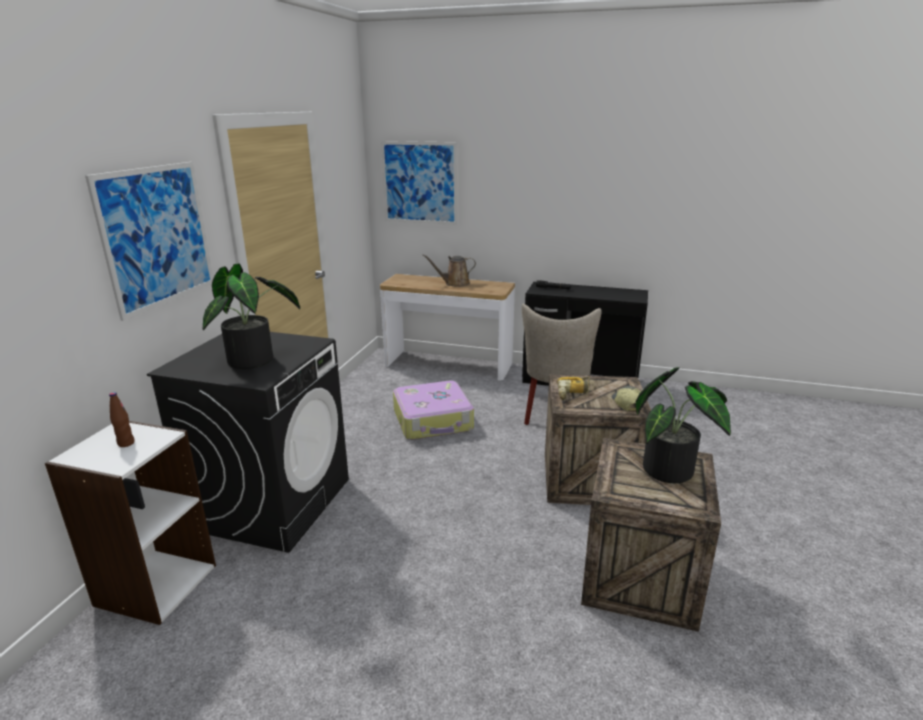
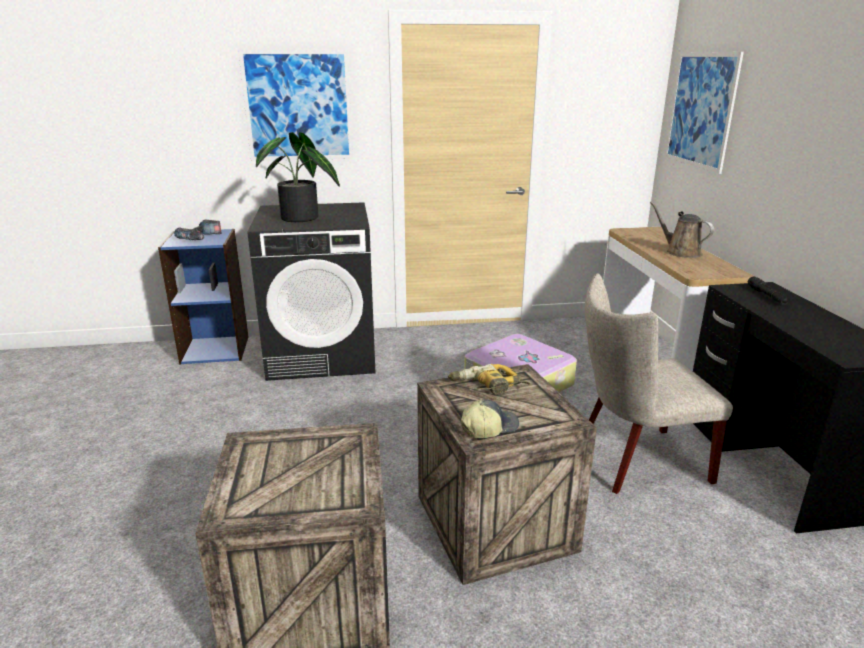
camera: 65 degrees right, 0 degrees up
(126, 443) = (201, 237): brown bottle -> power drill
(155, 584) = (215, 349): white bookcase -> blue bookcase
(674, 470) = (317, 484): potted plant -> none

